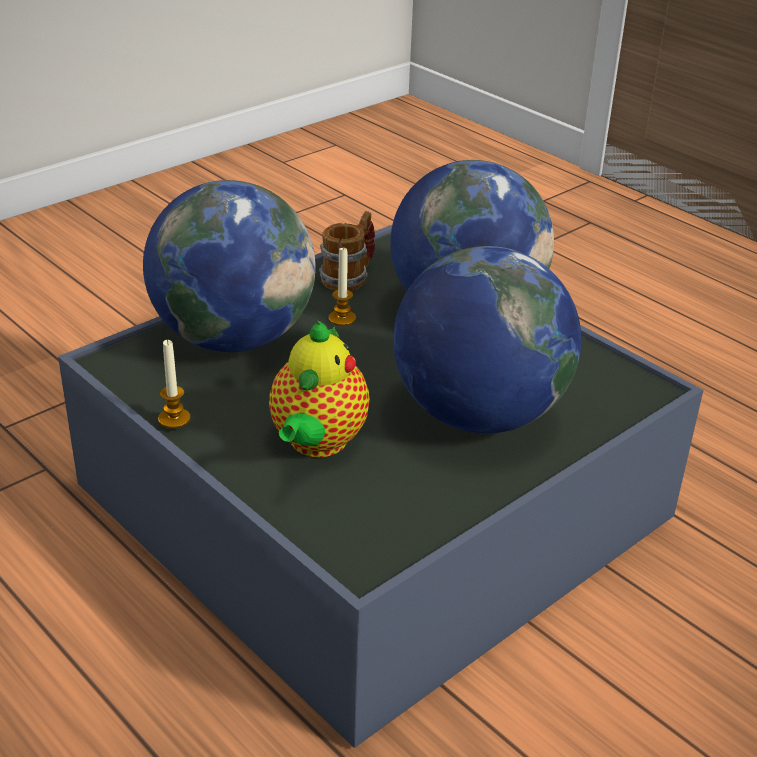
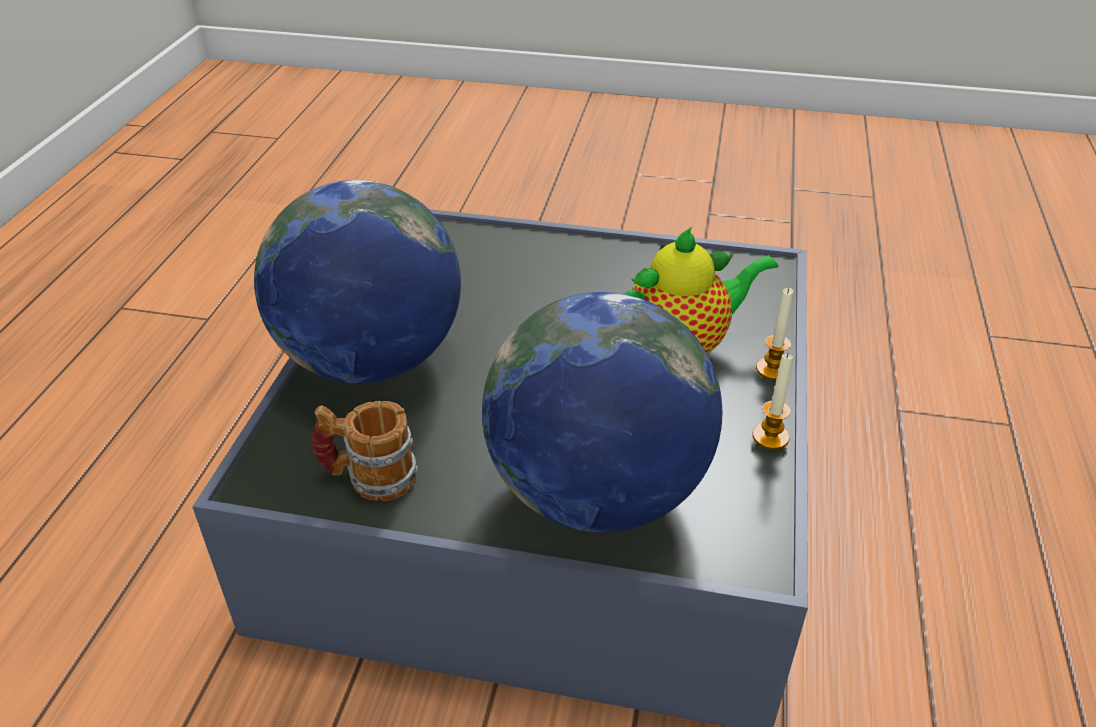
camera: 125 degrees left, 5 degrees up
(342, 319) = (471, 434): candle -> candle (772, 369)
(478, 414) = (540, 289): globe -> none

